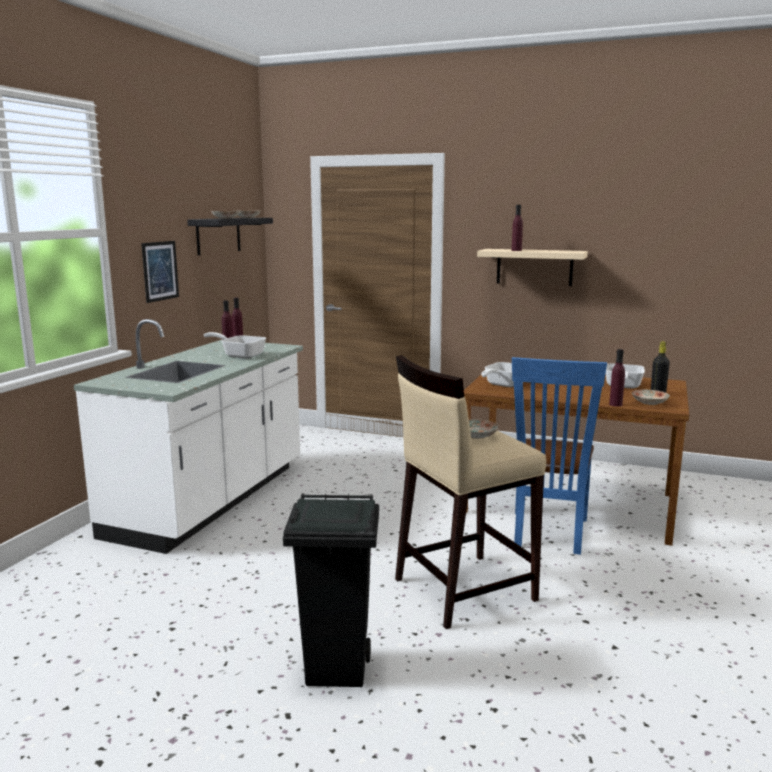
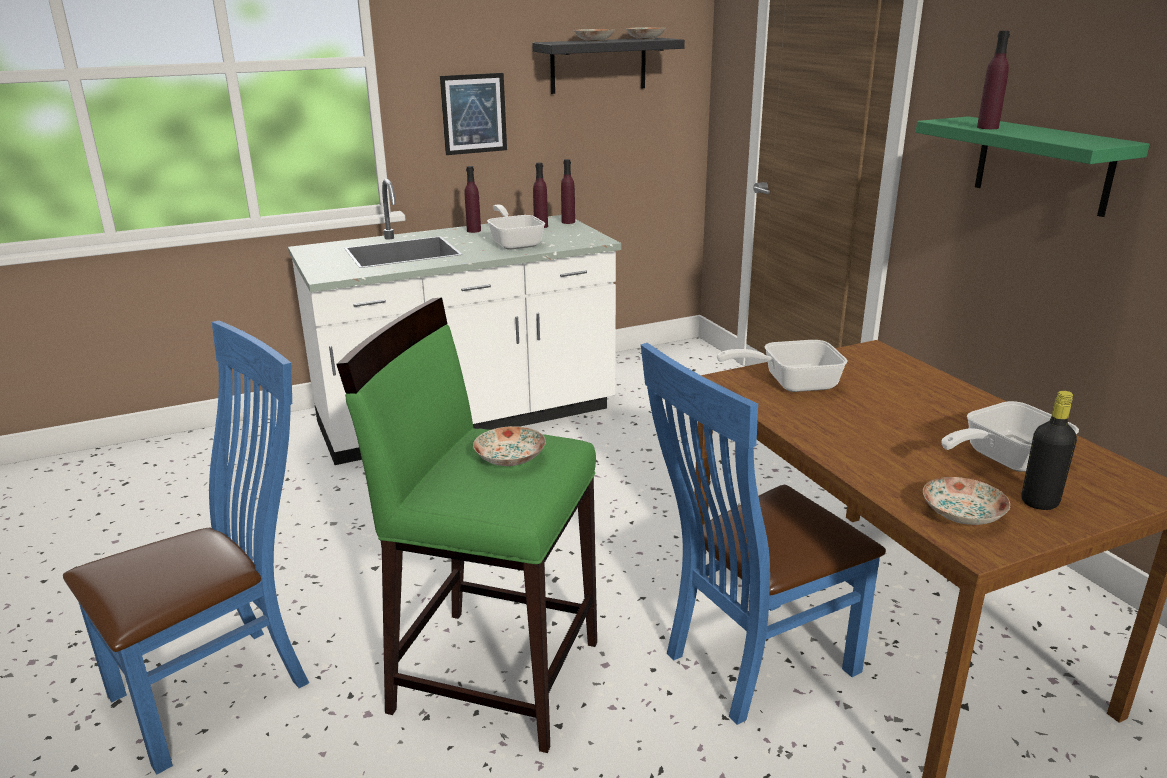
camera: 45 degrees right, 10 degrees up
(338, 670) = (222, 686): black trash can -> blue chair
(462, 589) = (494, 674): beige stool -> green stool
(534, 267) = (1042, 165): beige shelf -> green shelf
(615, 404) = (881, 491): purple bottle -> purple bottle (474, 230)

